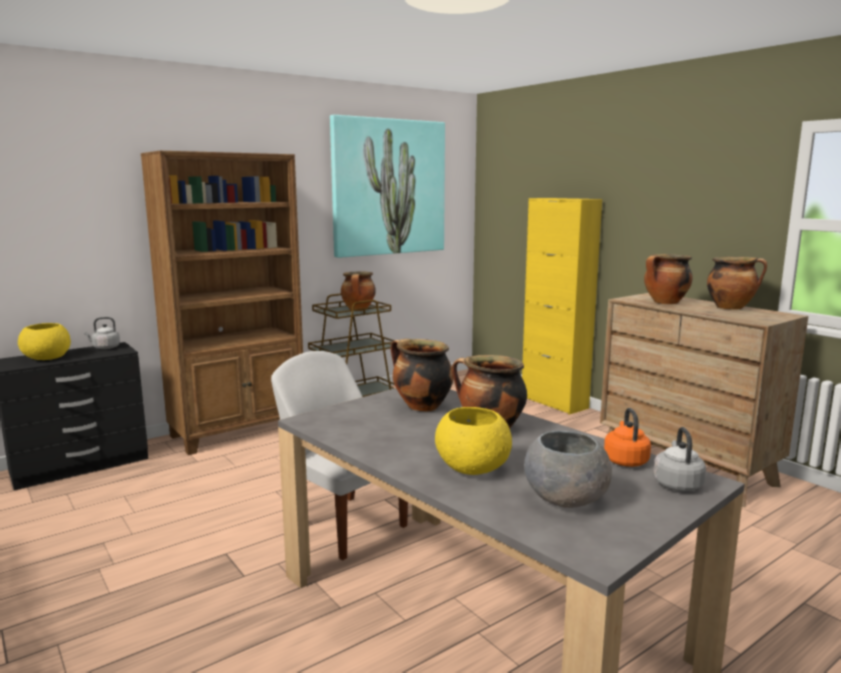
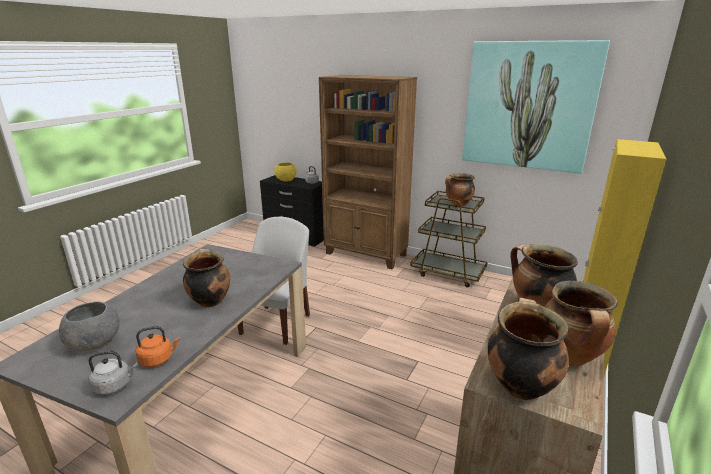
camera: 65 degrees right, 10 degrees up
(421, 406) = (245, 272): cooking pot -> cooking pot (519, 385)
(473, 468) = (142, 307): yellow bowl -> none

